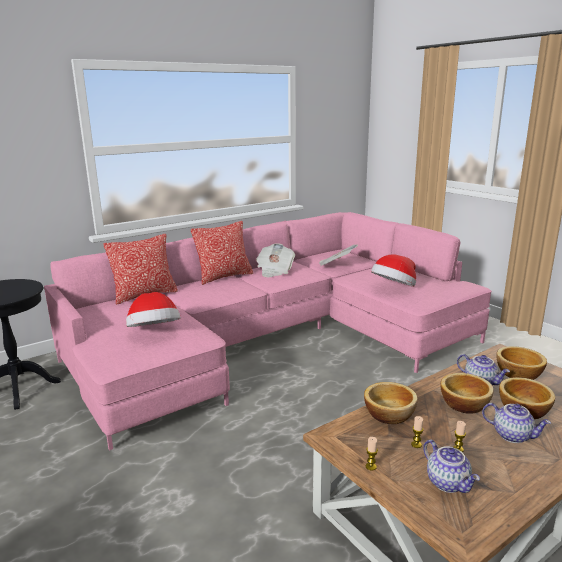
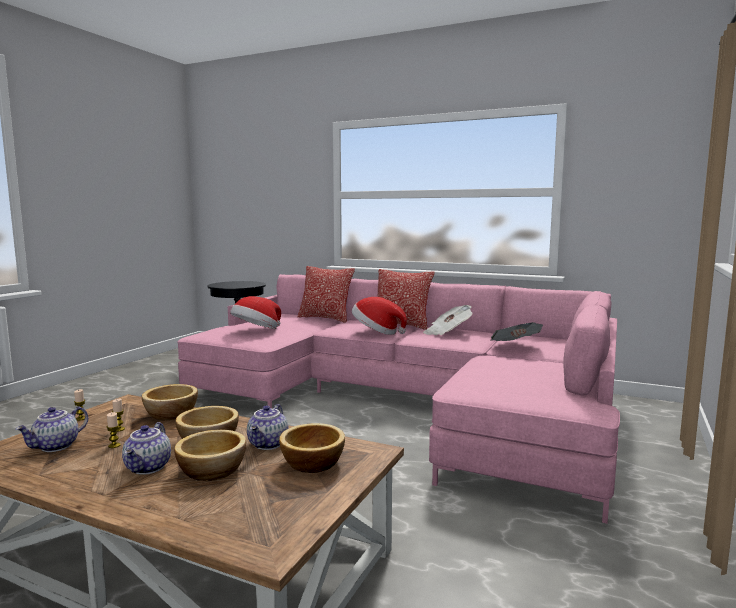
camera: 60 degrees right, 10 degrees down
(394, 288) = (485, 373): hat -> hat (376, 332)

